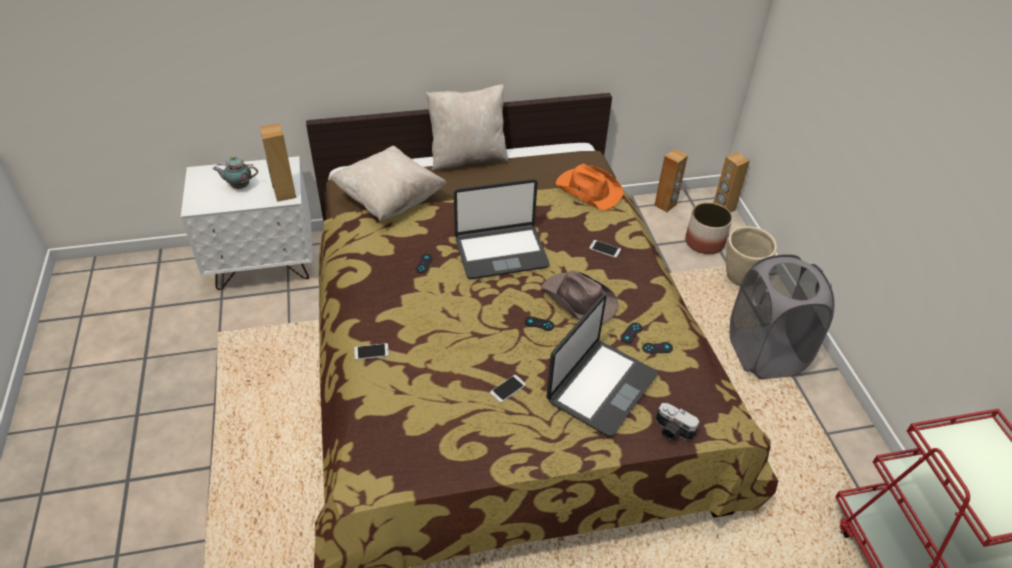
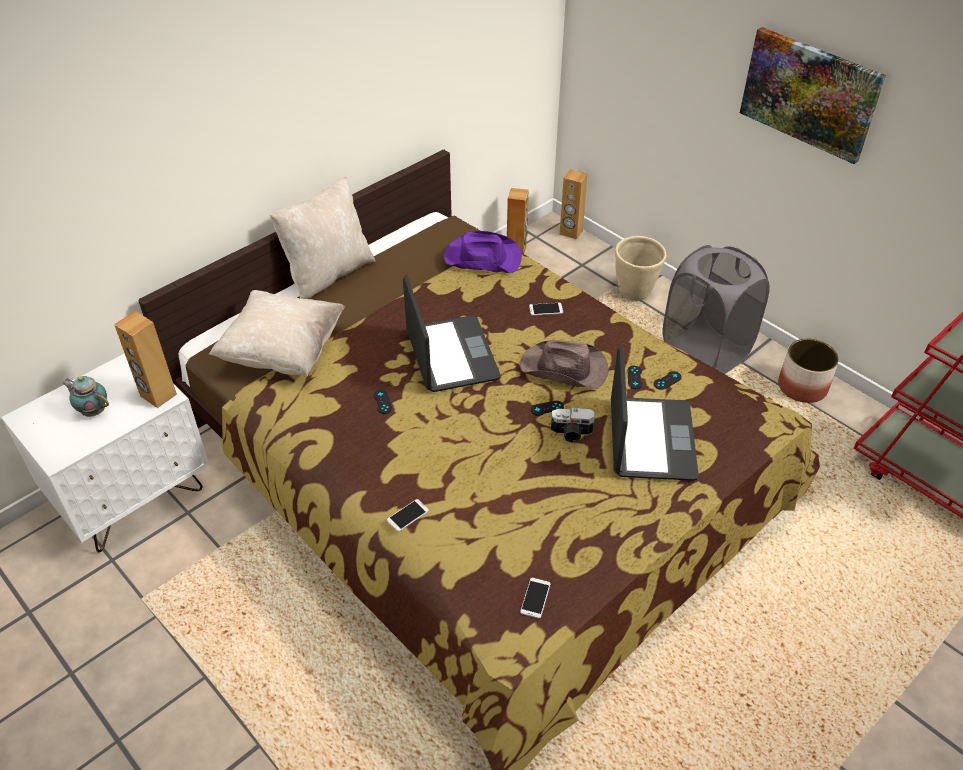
camera: 30 degrees left, 0 degrees up
(239, 186) = (93, 411): teapot -> teapot turned 60 degrees clockwise
(501, 252) = (450, 355): laptop -> laptop turned 60 degrees counterclockwise
(508, 389) = (571, 483): phone -> phone (535, 598)
(588, 189) = (481, 257): orange hat -> purple hat
(672, 431) = (739, 448): camera -> camera (571, 433)
(704, 242) = (578, 272): planter -> planter (802, 386)
(924, 143) = (810, 94): none -> picture

